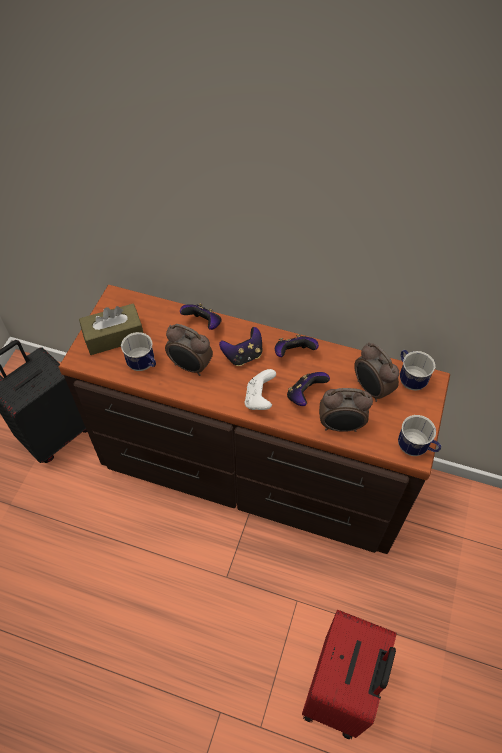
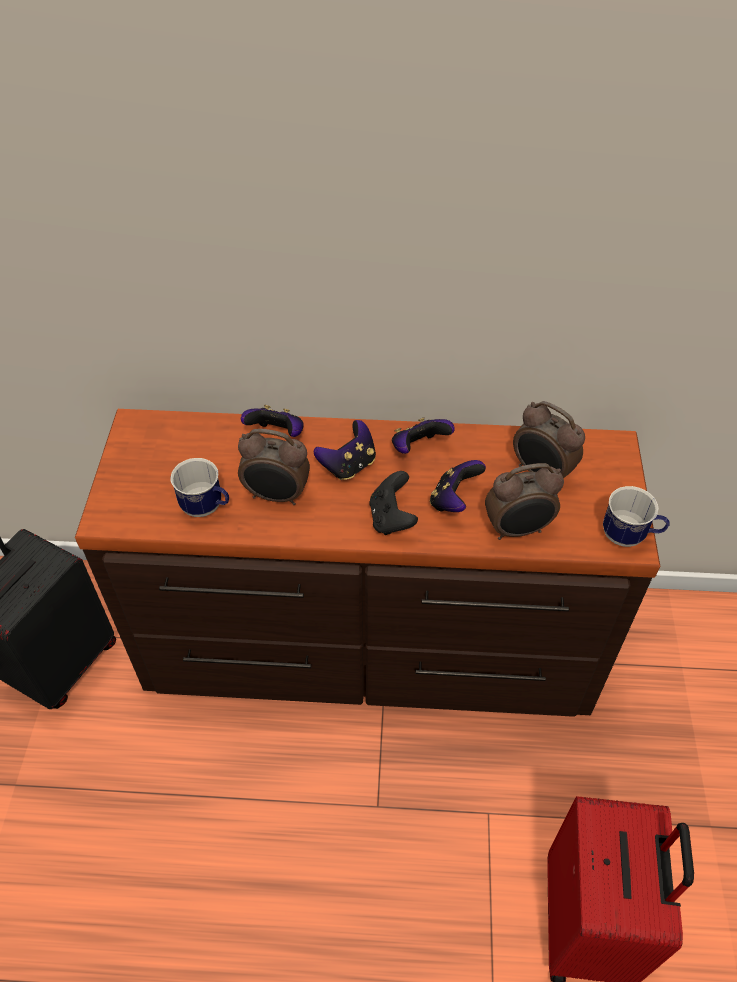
camera: 15 degrees left, 5 degrees down
(114, 336) = (149, 477): brown tissue box -> none
(259, 399) = (391, 518): white game controller -> black game controller
(409, 378) = (586, 448): mug -> none

